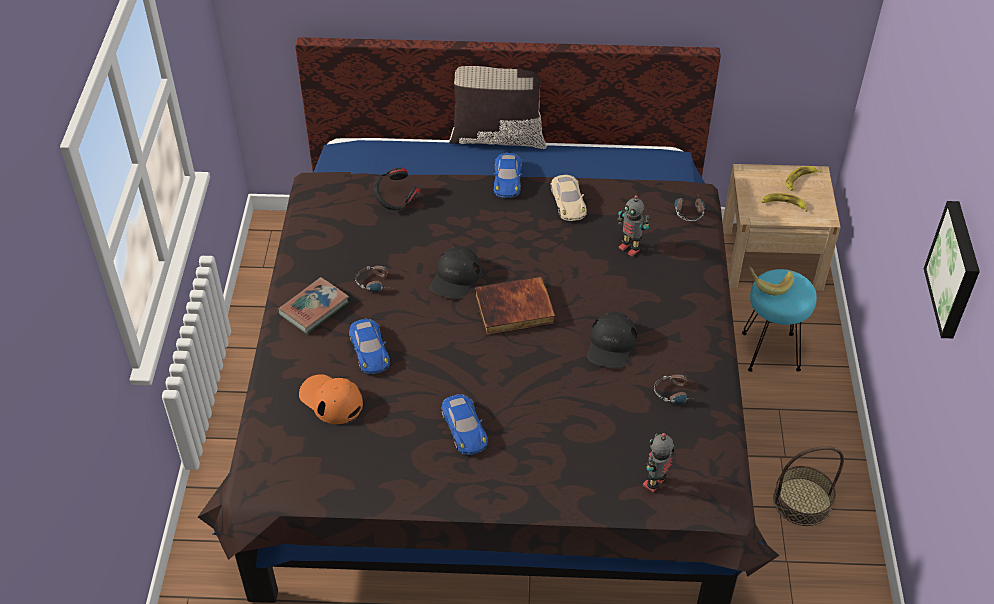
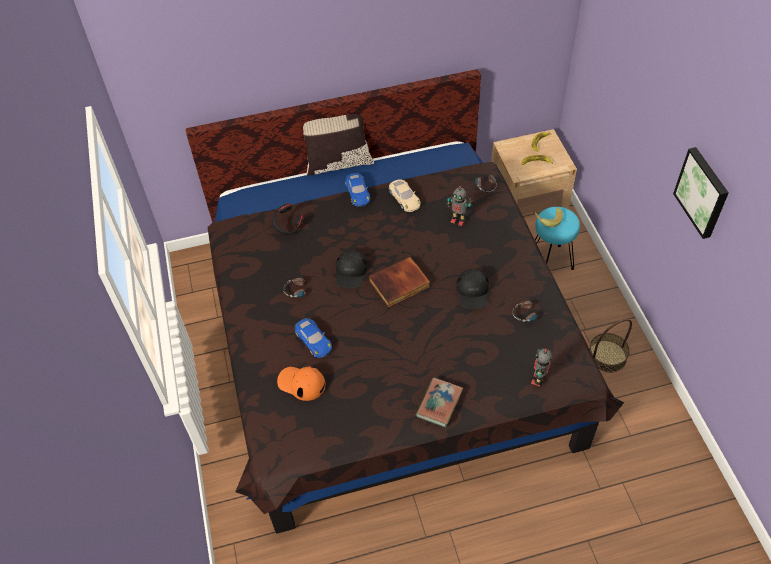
camera: 15 degrees left, 5 degrees up
(314, 308) = (262, 320): book -> book (439, 404)
(464, 428) = (400, 377): blue toy car -> none

